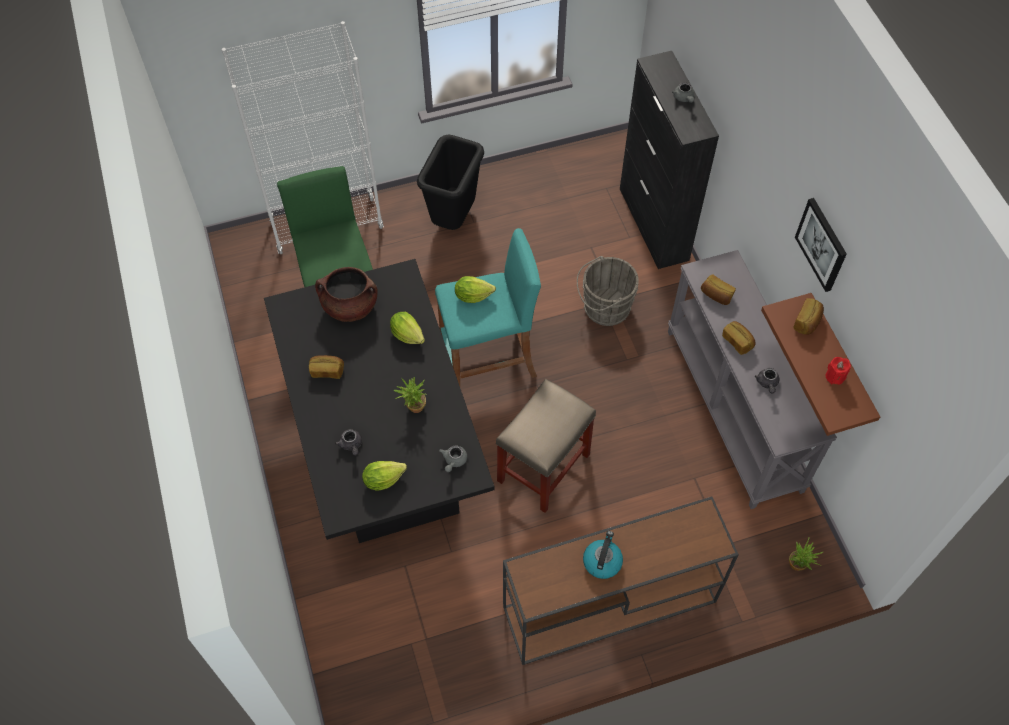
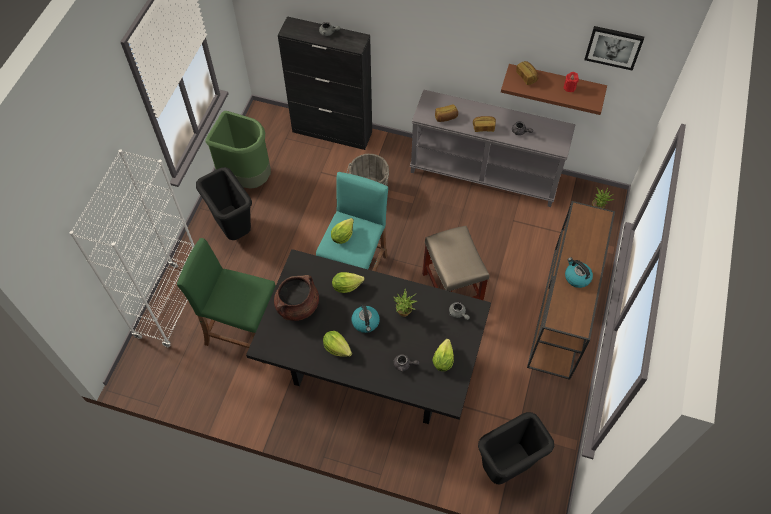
camera: 55 degrees left, 0 degrees up
(327, 371) = (337, 348): bread -> lettuce
(361, 655) = (506, 467): none -> black trash can
(376, 379) = (366, 322): none -> kettle
(525, 188) = (247, 178): none -> green trash can
(822, 244) = (507, 29): picture -> picture (613, 47)

